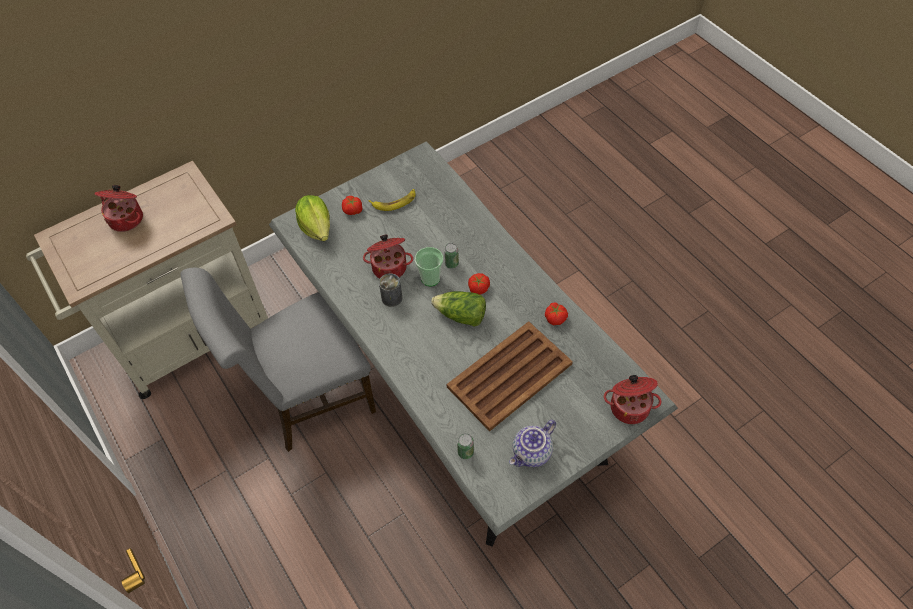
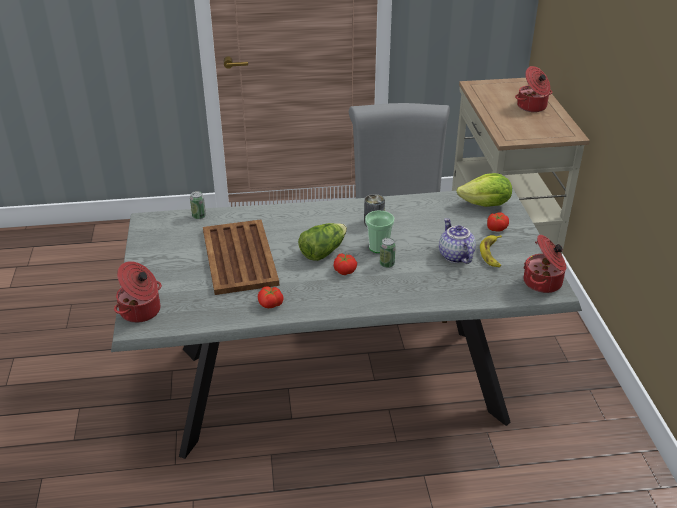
camera: 115 degrees right, 20 degrees down
(389, 266) = (410, 230): cooking pot -> cooking pot (543, 283)
(532, 453) = (163, 245): teapot -> teapot (454, 256)

